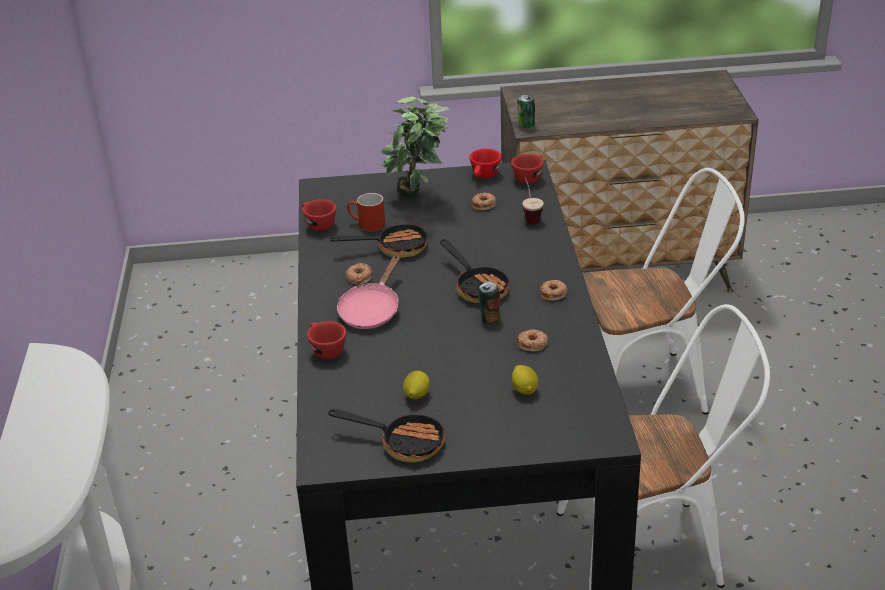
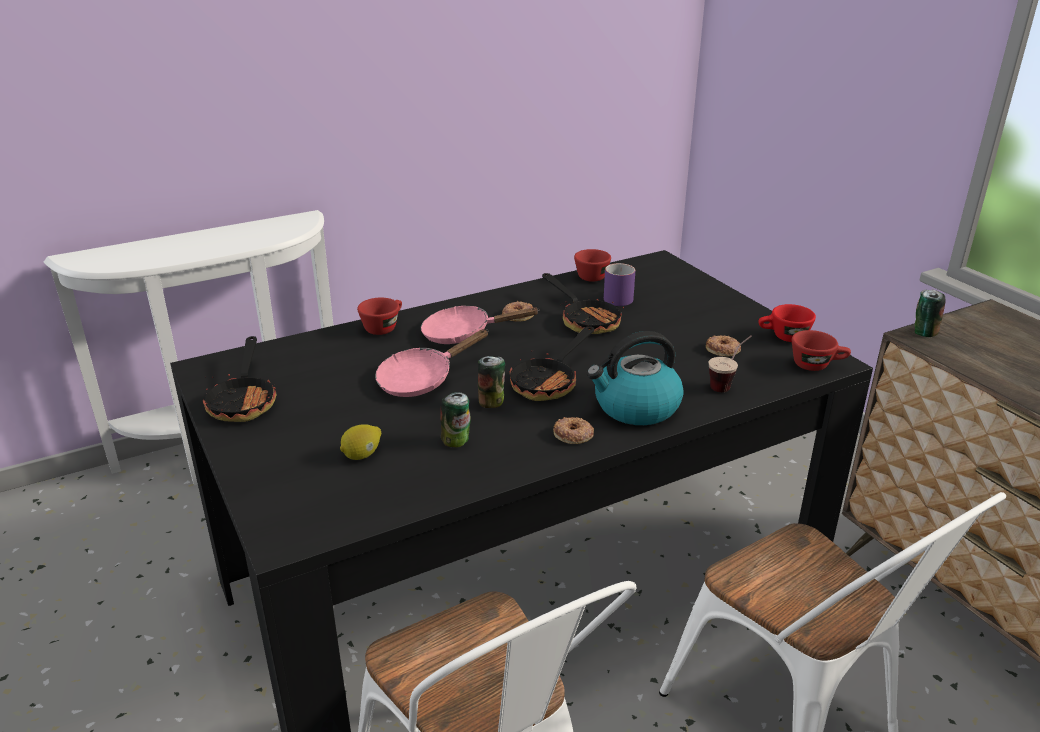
camera: 65 degrees right, 5 degrees down
(366, 224) = (615, 297): red mug -> purple mug
(416, 395) = (326, 390): lemon -> none
(419, 199) = (693, 312): potted plant -> none
(432, 344) = (421, 379): none -> pink frying pan
(532, 343) = (457, 441): donut -> can
(535, 260) = (635, 407): none -> kettle

